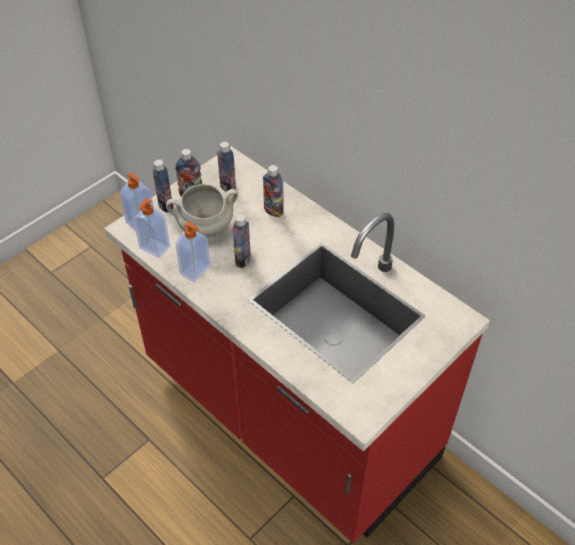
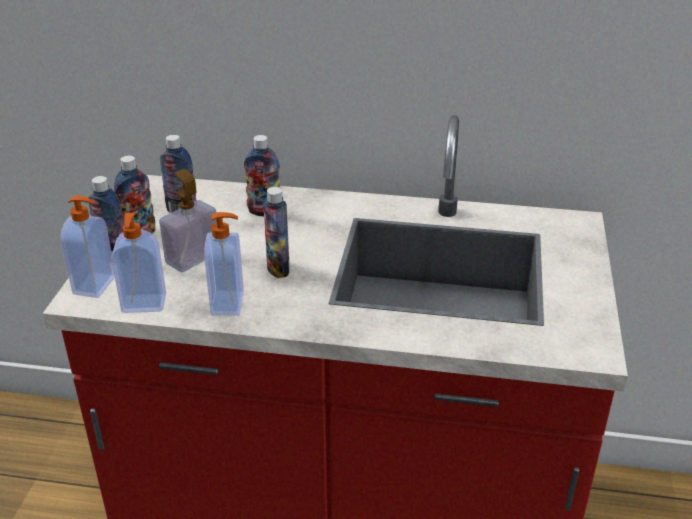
camera: 35 degrees left, 15 degrees down
(204, 227) = (193, 258): white cooking pot -> soap dispenser

